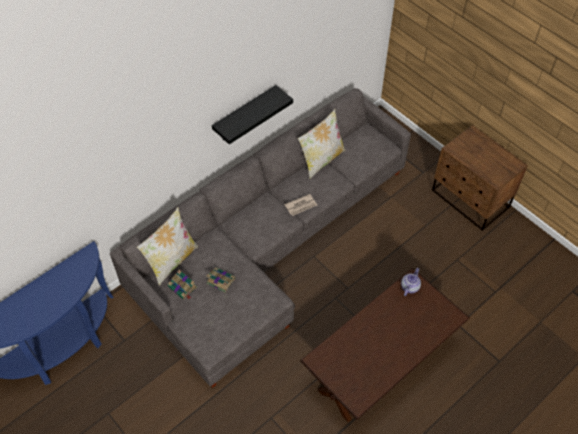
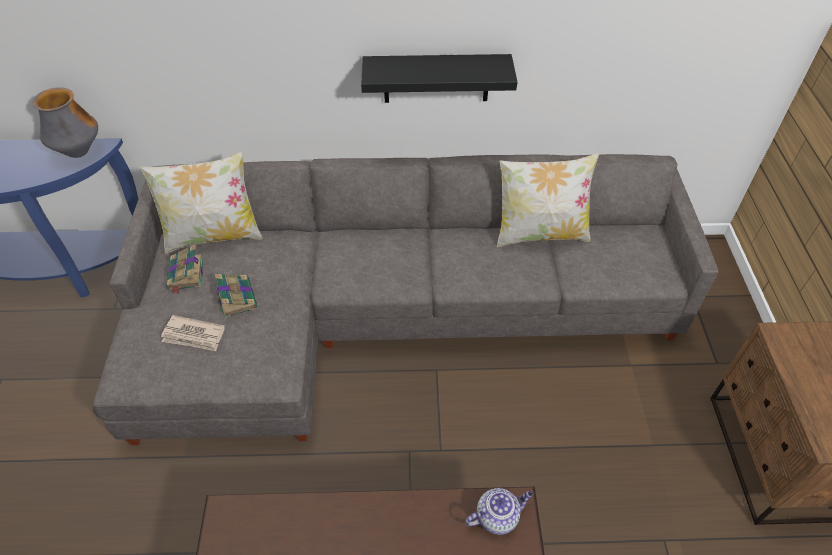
camera: 40 degrees right, 5 degrees down
(82, 262) = (79, 152): none -> vase
(301, 206) = (448, 274): newspaper -> newspaper (194, 335)

